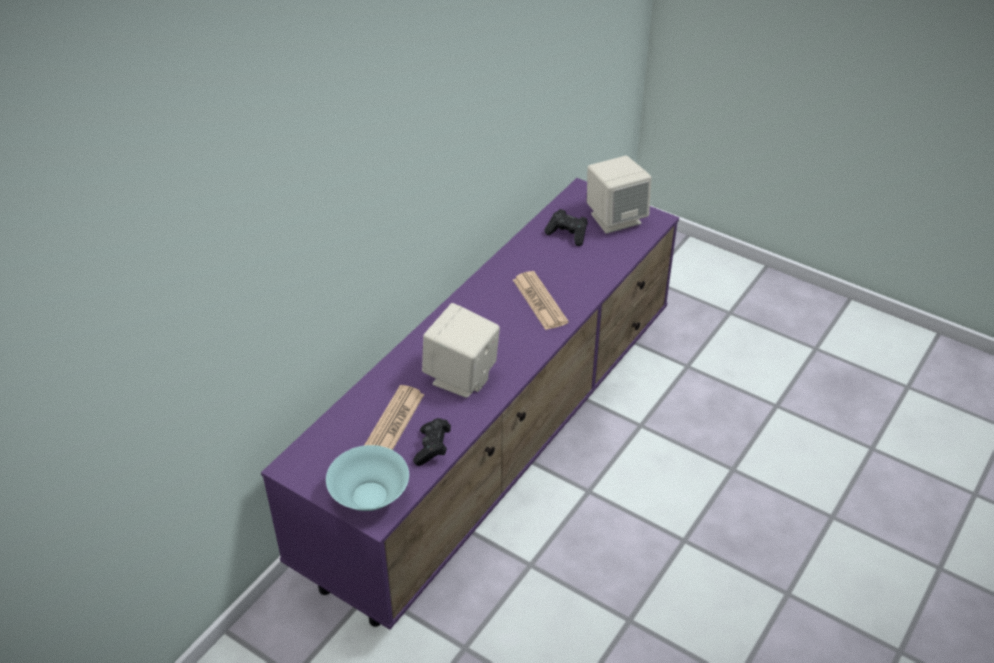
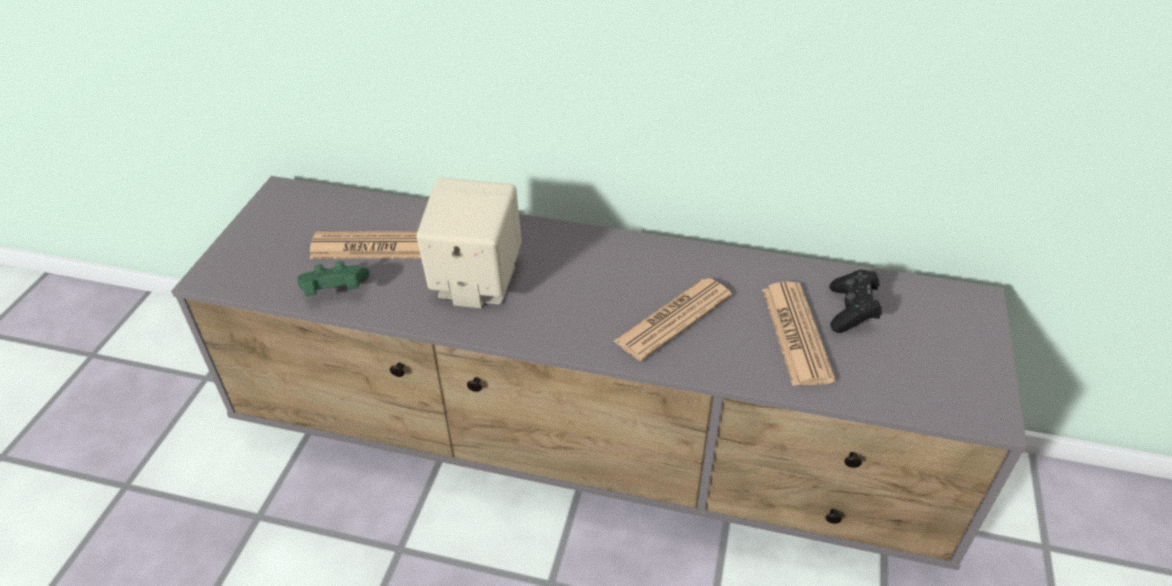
camera: 70 degrees right, 0 degrees up
(369, 495) = (245, 261): turquoise bowl -> none
(432, 448) = (335, 291): black game controller -> green game controller
(498, 444) = (591, 451): purple tv stand -> grey tv stand
(574, 260) = (796, 334): none -> newspaper
(615, 218) = (942, 359): beige speaker -> none

